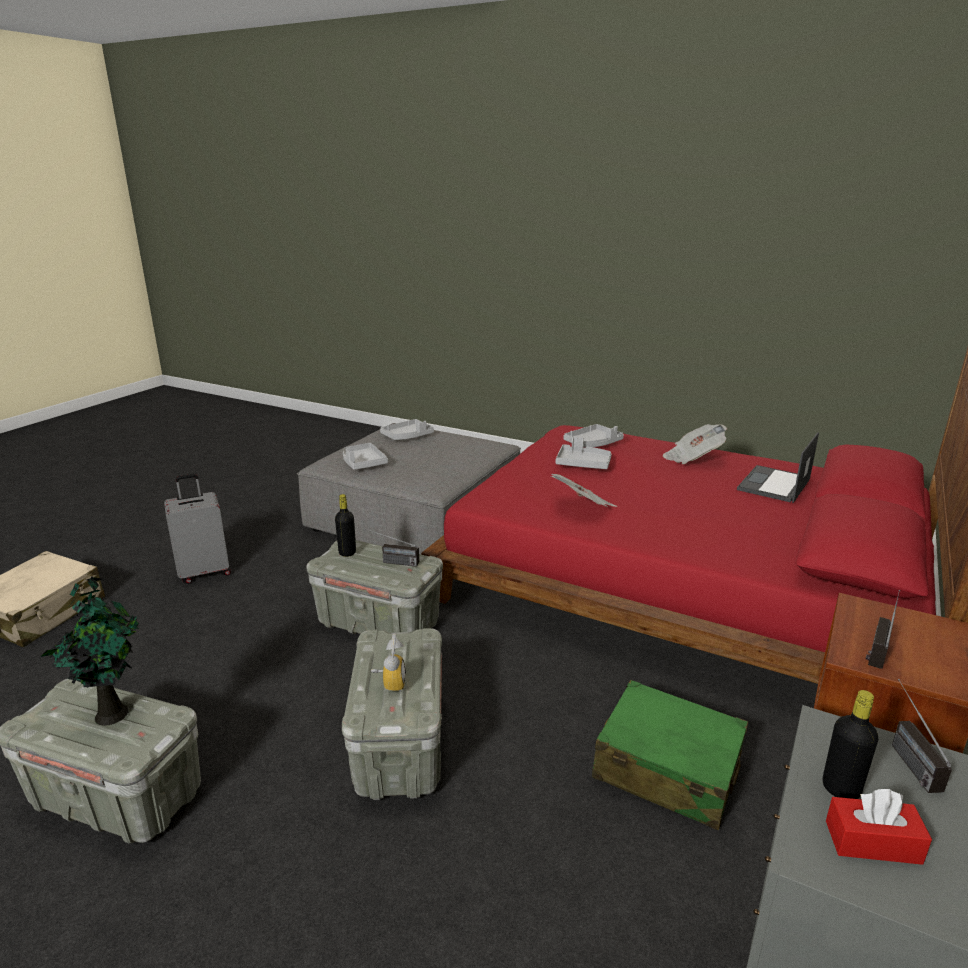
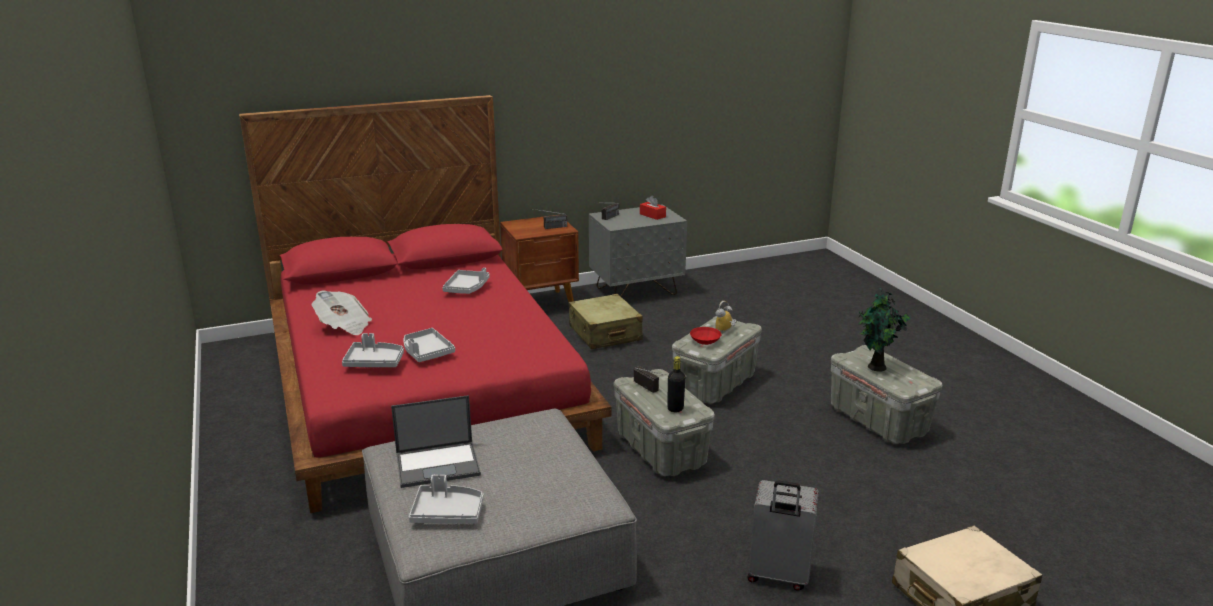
camera: 140 degrees left, 0 degrees up
(363, 463) = (562, 481): grey tray -> grey tray (467, 288)
(400, 650) = (705, 341): none -> red bowl
(582, 507) = (508, 323): newspaper -> none
(666, 769) = (605, 333): green suitcase -> beige suitcase
(774, 485) = (362, 293): laptop -> laptop (439, 464)
(840, 789) = (640, 220): black bottle -> none

